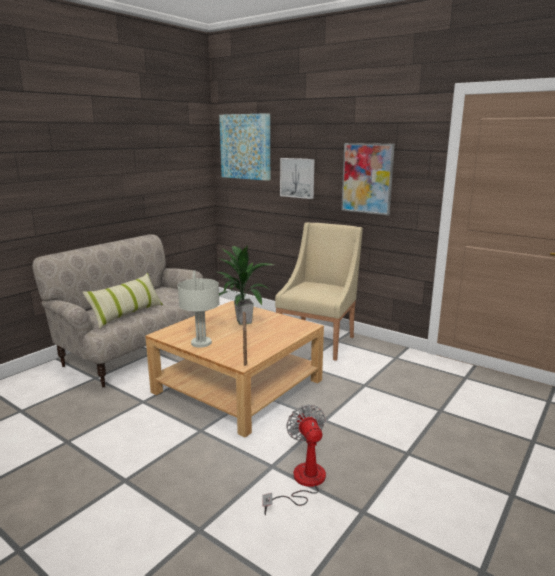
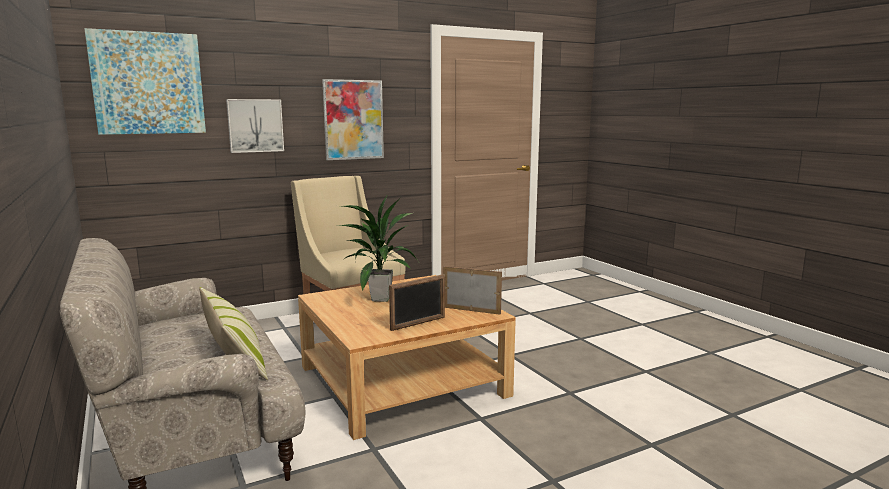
camera: 65 degrees left, 5 degrees down
(202, 343) = (418, 323): grey table lamp -> picture frame
(302, 482) = (600, 384): fan -> none

